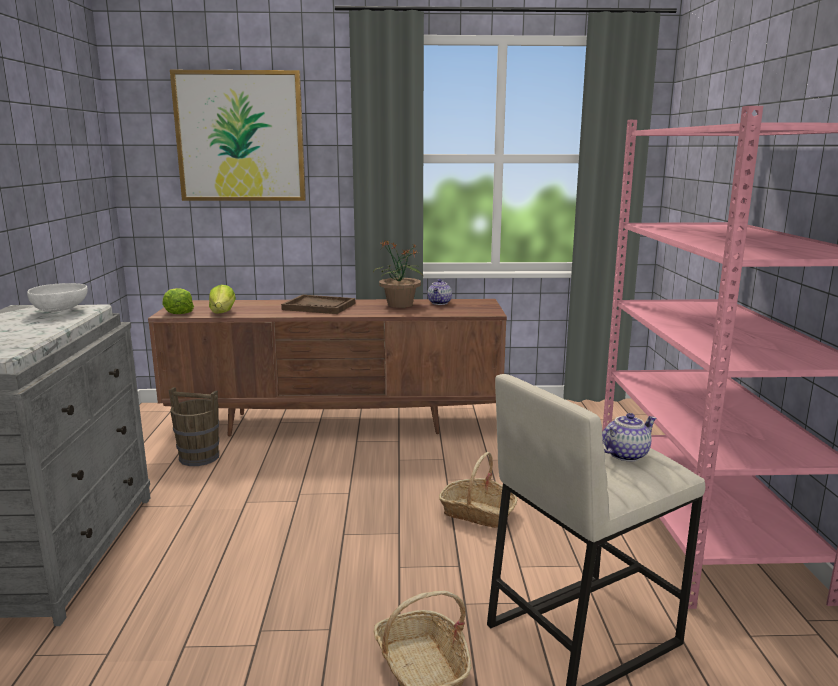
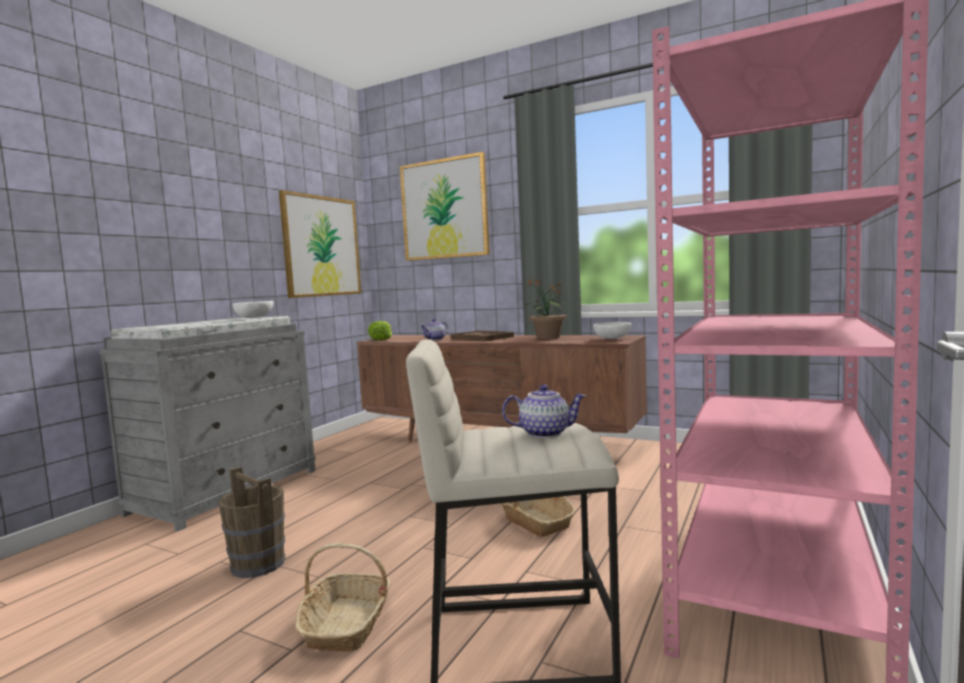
camera: 30 degrees right, 10 degrees down
(73, 183) = (321, 246): none -> picture
(199, 457) = (374, 452): brown bucket -> brown bucket (258, 564)
(223, 312) = (408, 340): lettuce -> none
(440, 303) = (585, 337): teapot -> teapot (435, 339)
(475, 307) = (612, 339): none -> white bowl

